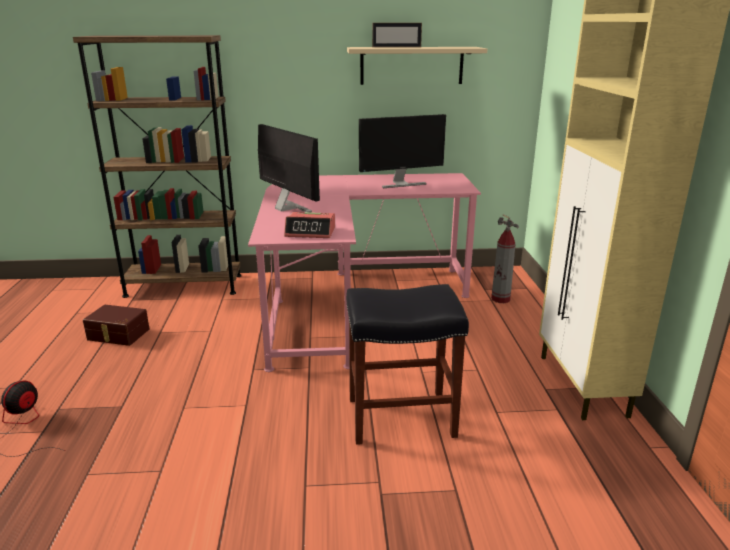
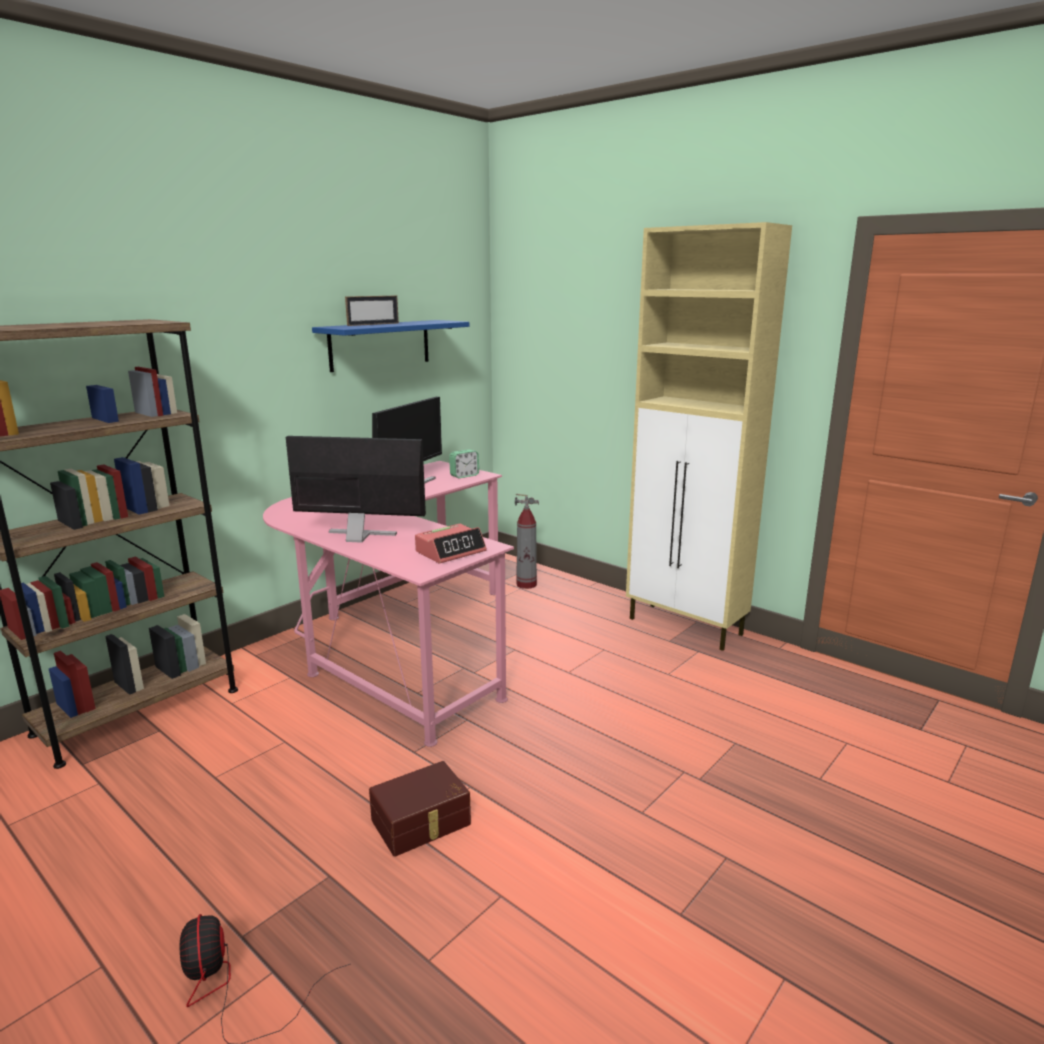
camera: 45 degrees left, 5 degrees down
(118, 335) = (151, 812): brown storage box -> brown storage box (422, 823)
(399, 417) = (615, 717): black stool -> none
(411, 65) = (380, 345): beige shelf -> blue shelf
(450, 187) = (464, 476): none -> alarm clock

